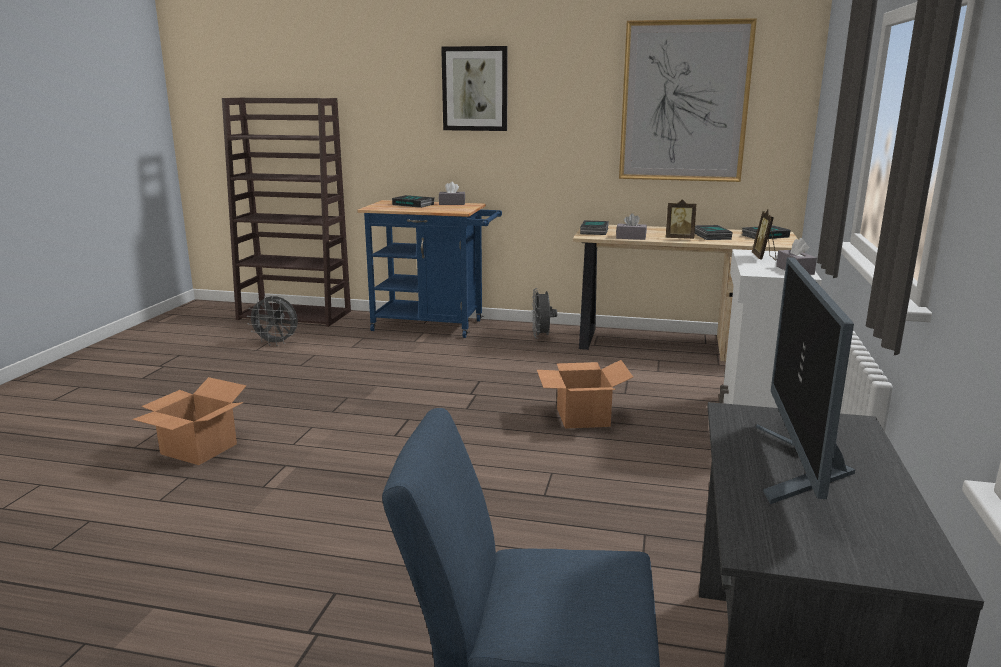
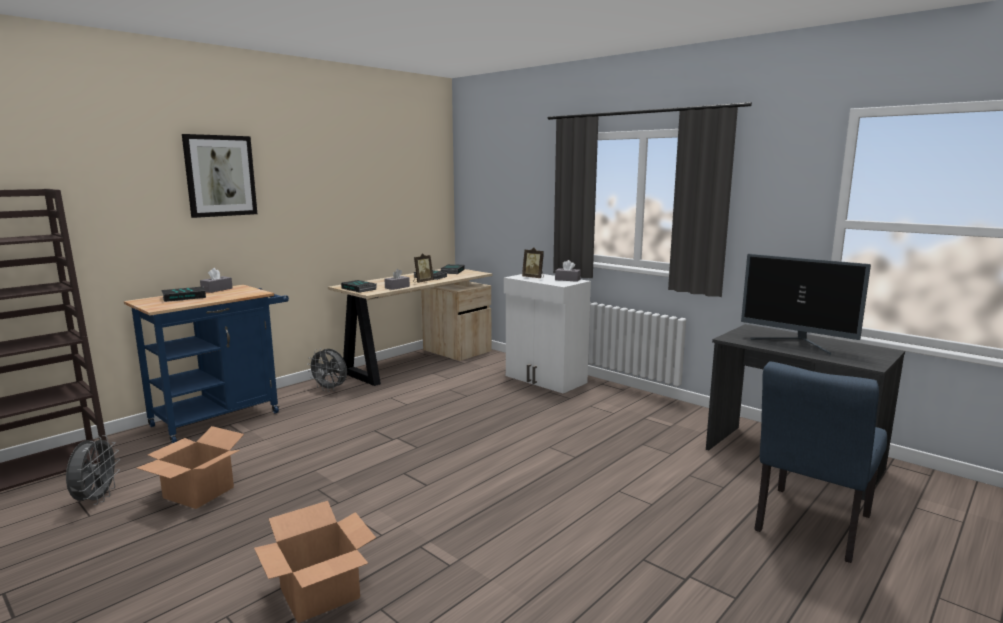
camera: 60 degrees left, 5 degrees down
(277, 343) = (96, 499): grey fan -> grey fan turned 45 degrees counterclockwise
(583, 417) = (485, 416): cardboard box -> cardboard box (199, 492)
(684, 102) = (385, 184): picture -> none

